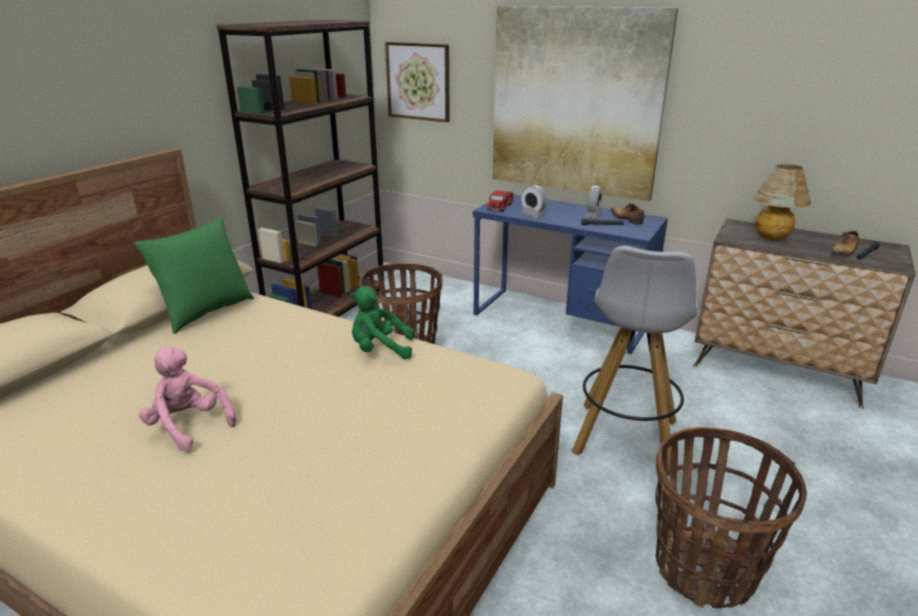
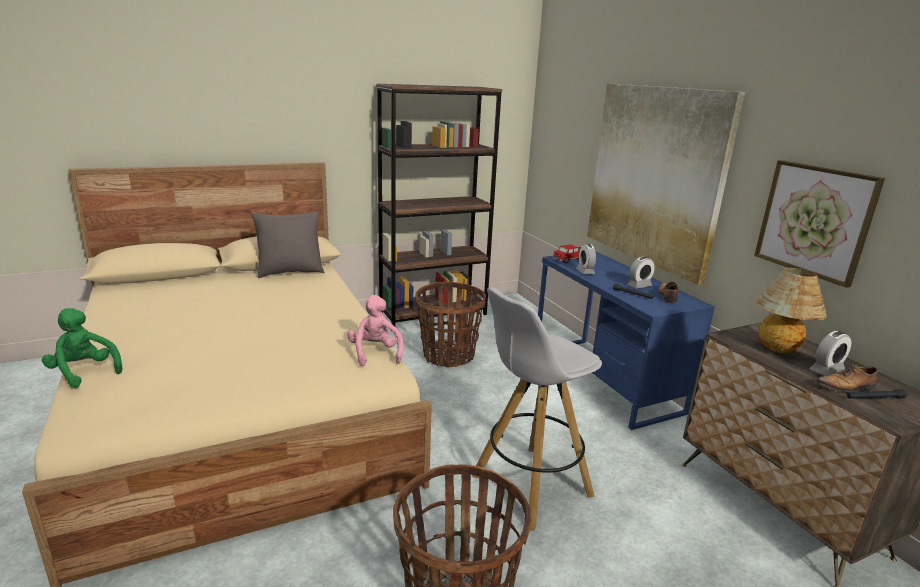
camera: 35 degrees right, 5 degrees down
(188, 426) = (186, 323): pink plush toy -> pink plush toy (375, 353)
(206, 312) = (290, 272): green pillow -> grey pillow
(380, 350) = (340, 324): green plush toy -> green plush toy (84, 372)
(418, 81) = (554, 144): picture -> picture (814, 220)
(817, 244) = (826, 371): none -> alarm clock

